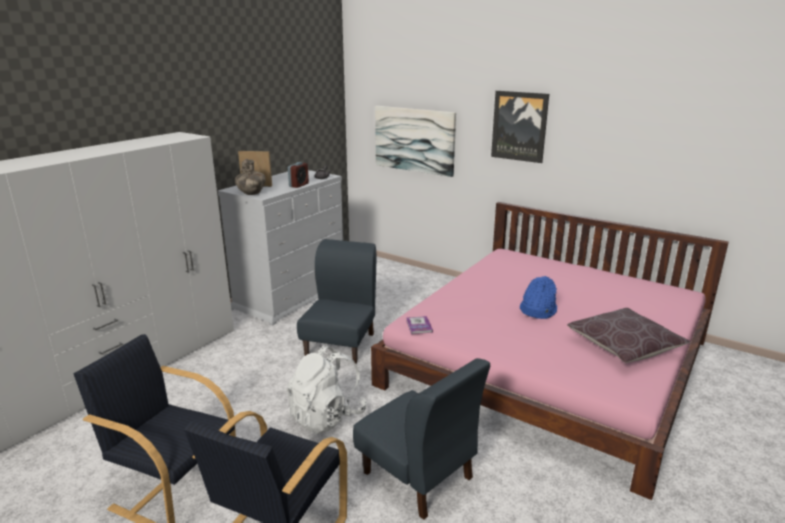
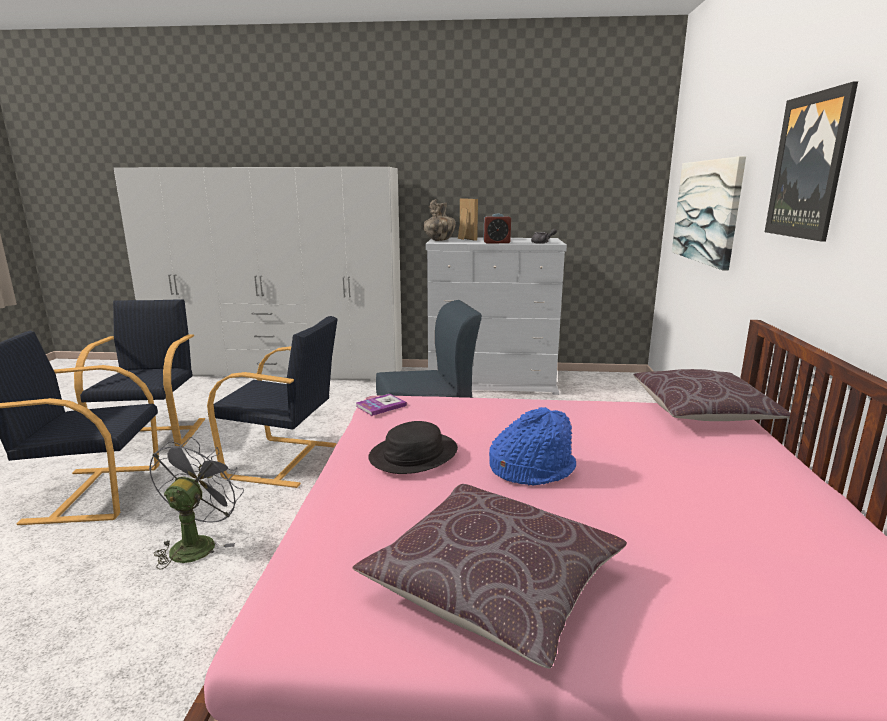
camera: 60 degrees right, 5 degrees down
(327, 416) = (284, 461): white backpack -> black armchair
(418, 475) = (197, 543): blue chair -> grey fan
(501, 332) = (414, 454): none -> black hat
(503, 256) = (701, 412): none -> brown pillow

